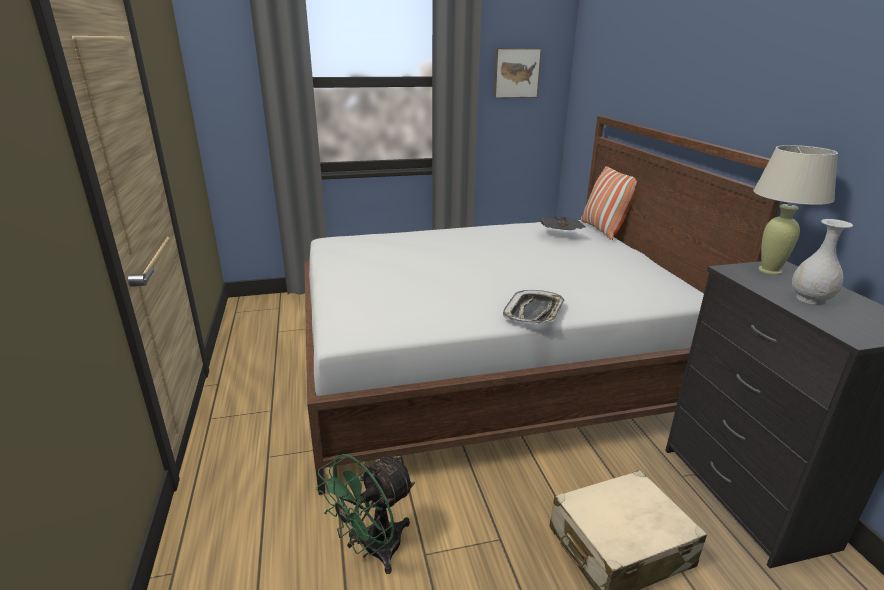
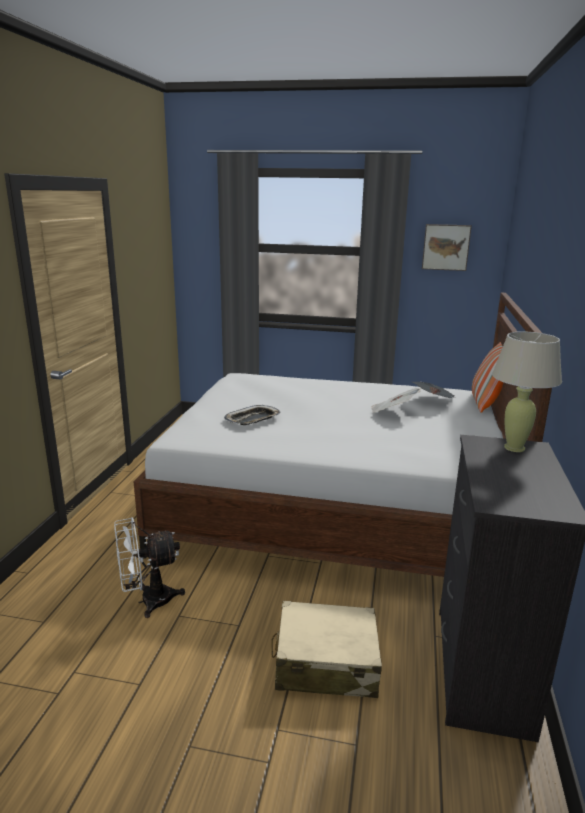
camera: 25 degrees right, 5 degrees down
(373, 550) = (148, 601): green fan -> white fan
(534, 312) = (328, 452): tray -> tray (252, 419)
(539, 254) = (392, 412): none -> newspaper
(811, 299) = (508, 473): white vase -> none

